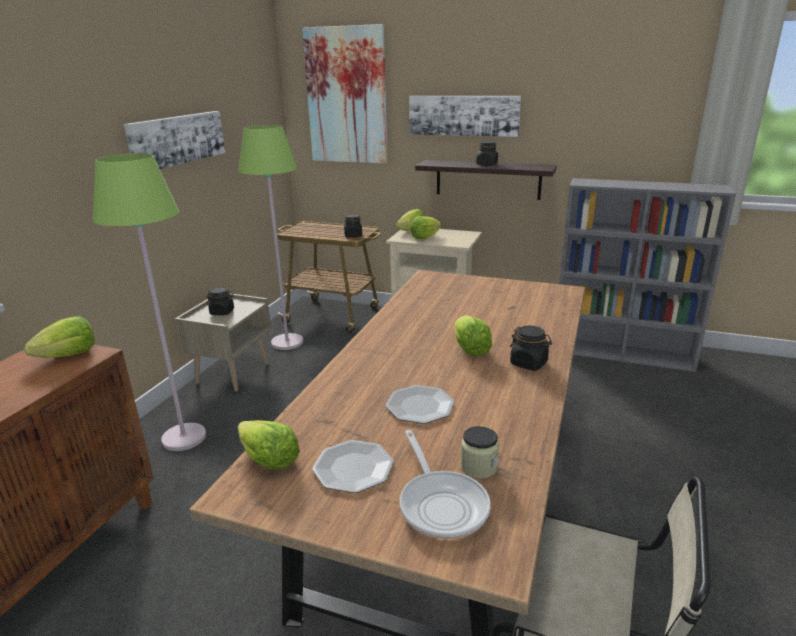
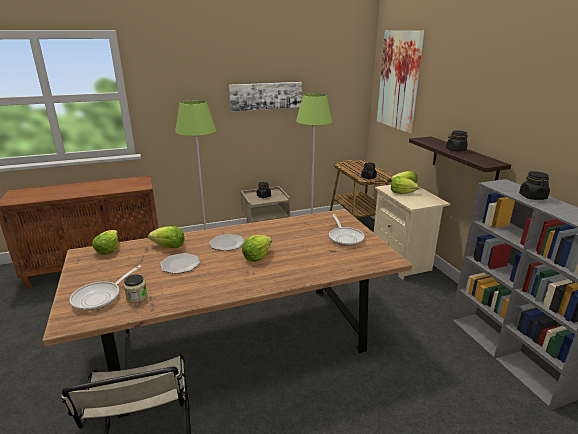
camera: 50 degrees right, 0 degrees up
(69, 355) = (139, 184): lettuce -> lettuce (168, 246)
(353, 468) = (114, 268): plate -> plate (227, 243)
(463, 115) = (457, 107): picture -> none
(490, 292) = (345, 238): none -> frying pan
(529, 363) = (260, 278): black jar -> black jar (533, 197)

